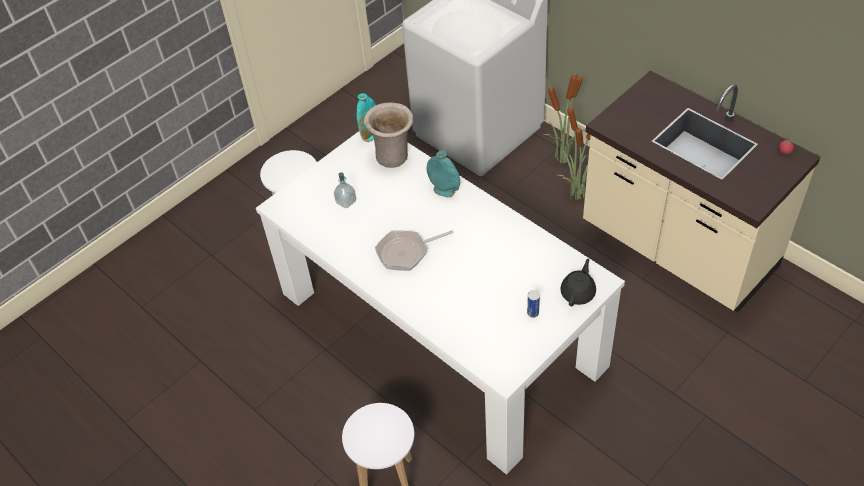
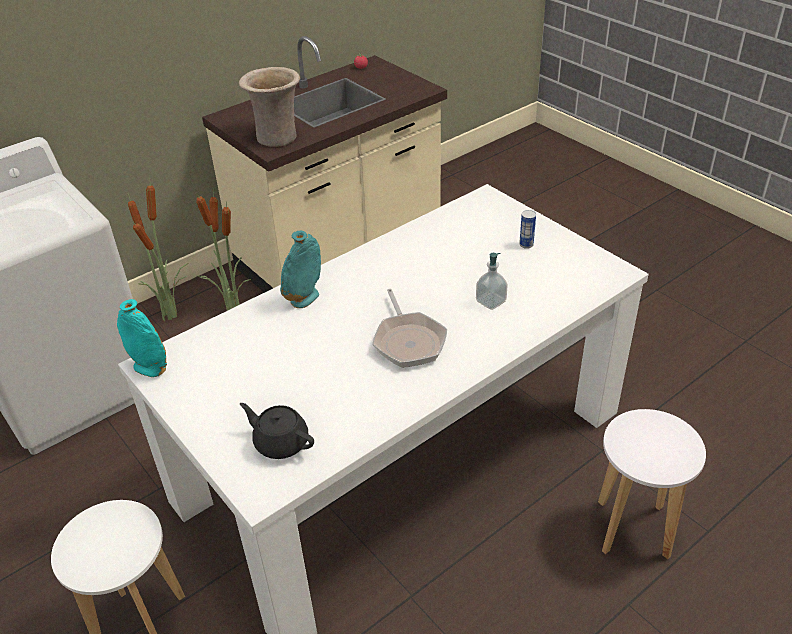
camera: 85 degrees left, 10 degrees down
(346, 202) = (286, 401): soap dispenser -> soap dispenser (491, 301)
(393, 156) = (212, 344): beige vase -> beige vase (277, 137)
(578, 293) = (500, 212): black teapot -> black teapot (280, 442)

